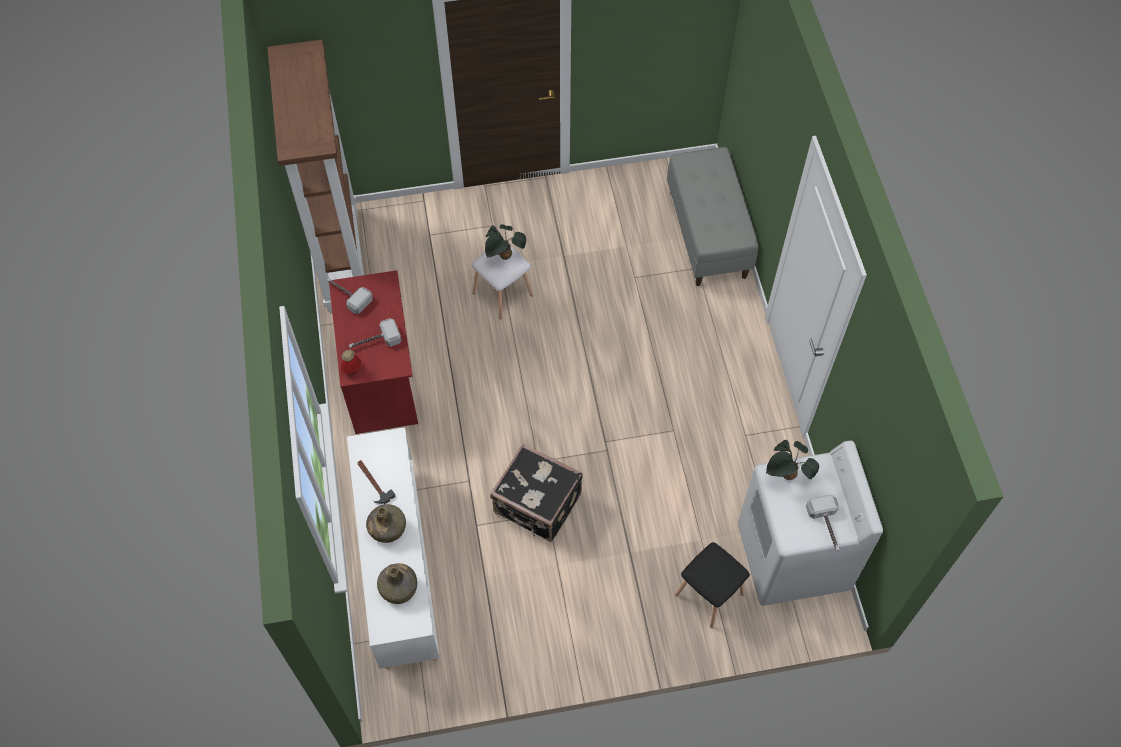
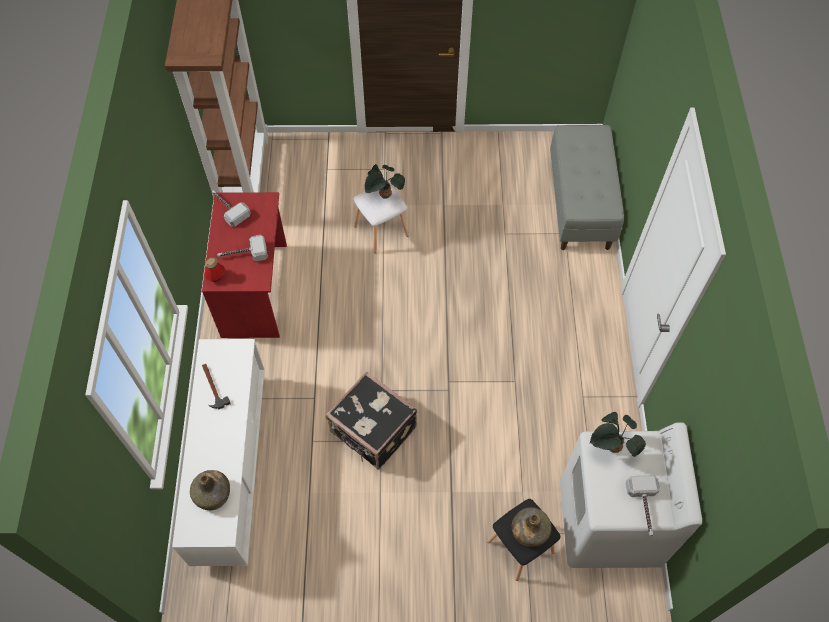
camera: 10 degrees right, 0 degrees up
(387, 528) = (216, 433): green bottle -> green bottle (529, 530)

